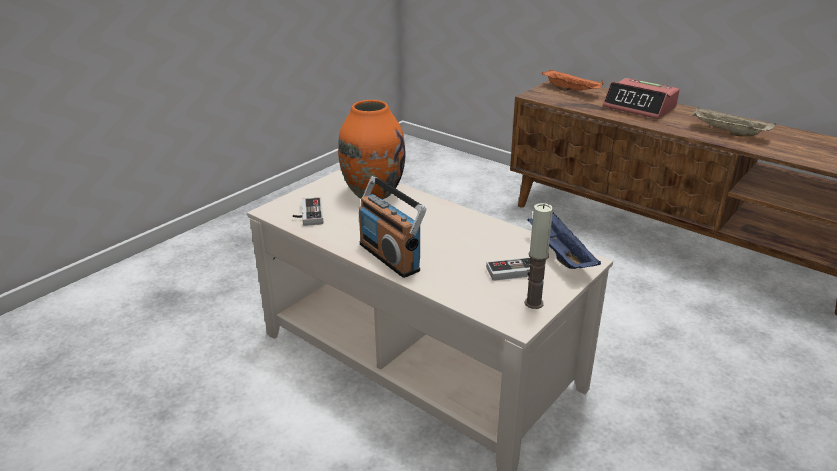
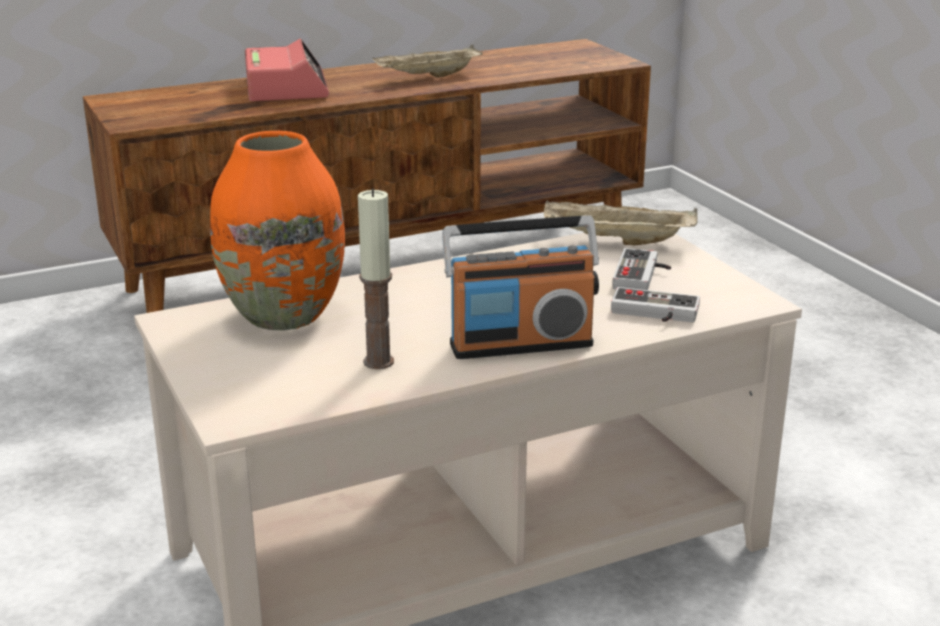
camera: 65 degrees left, 5 degrees down
(307, 214) = (295, 385): game controller -> game controller (653, 314)
(533, 303) = (718, 282): candle -> candle (378, 362)
(559, 255) = (615, 241): blue tray -> beige tray
(571, 91) = (158, 101): orange tray -> none
(640, 107) = (286, 88): alarm clock -> alarm clock turned 75 degrees counterclockwise

